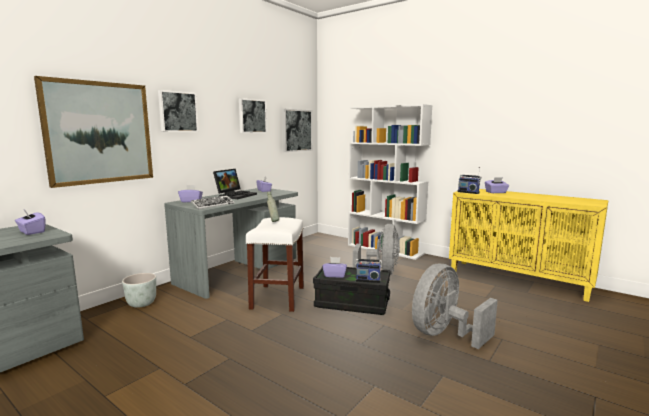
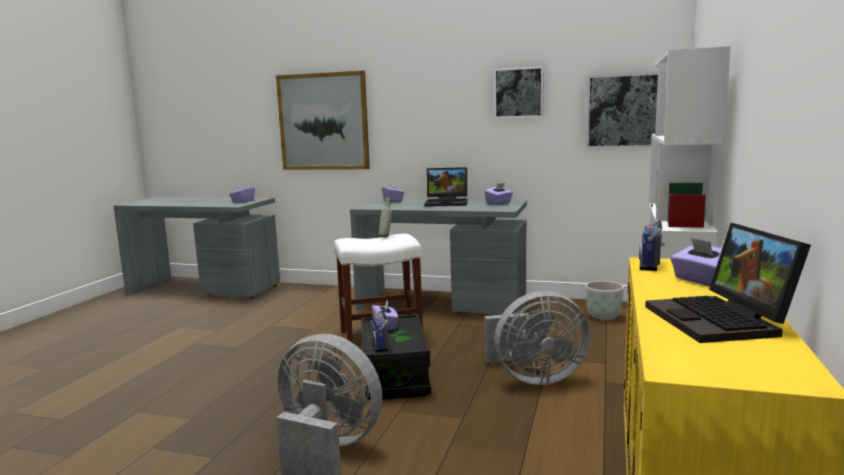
camera: 70 degrees right, 0 degrees up
(142, 304) = (328, 294): grey planter -> grey planter (604, 317)
(177, 111) = (403, 95): picture -> none
(213, 205) = (380, 207): keyboard -> none
(546, 197) = (722, 321): none -> laptop

